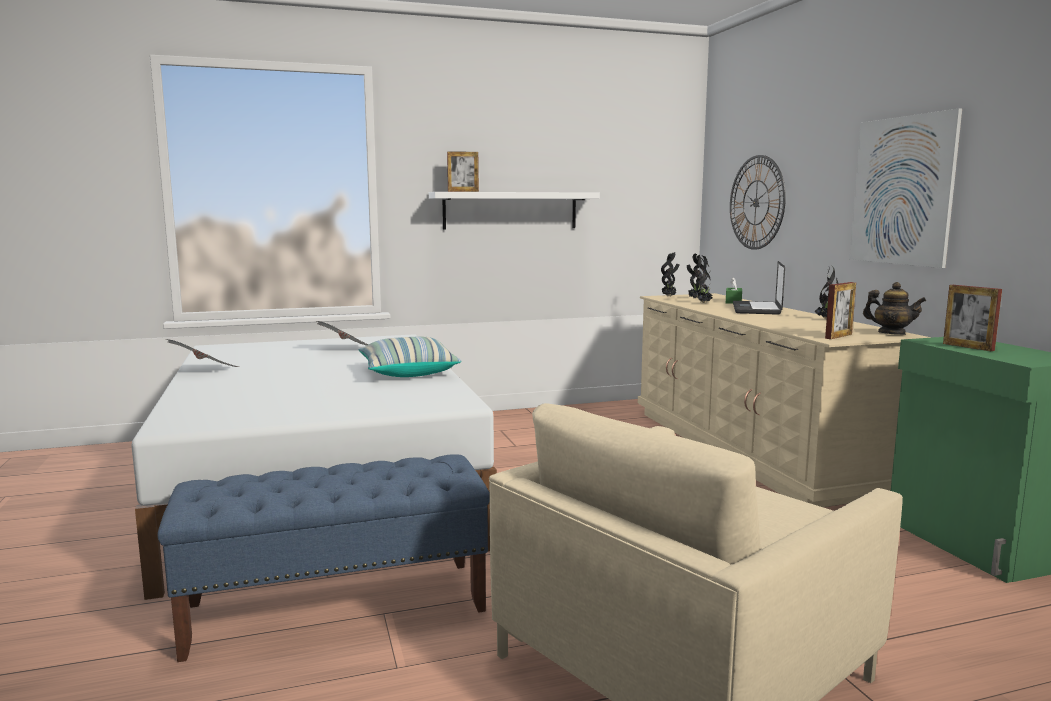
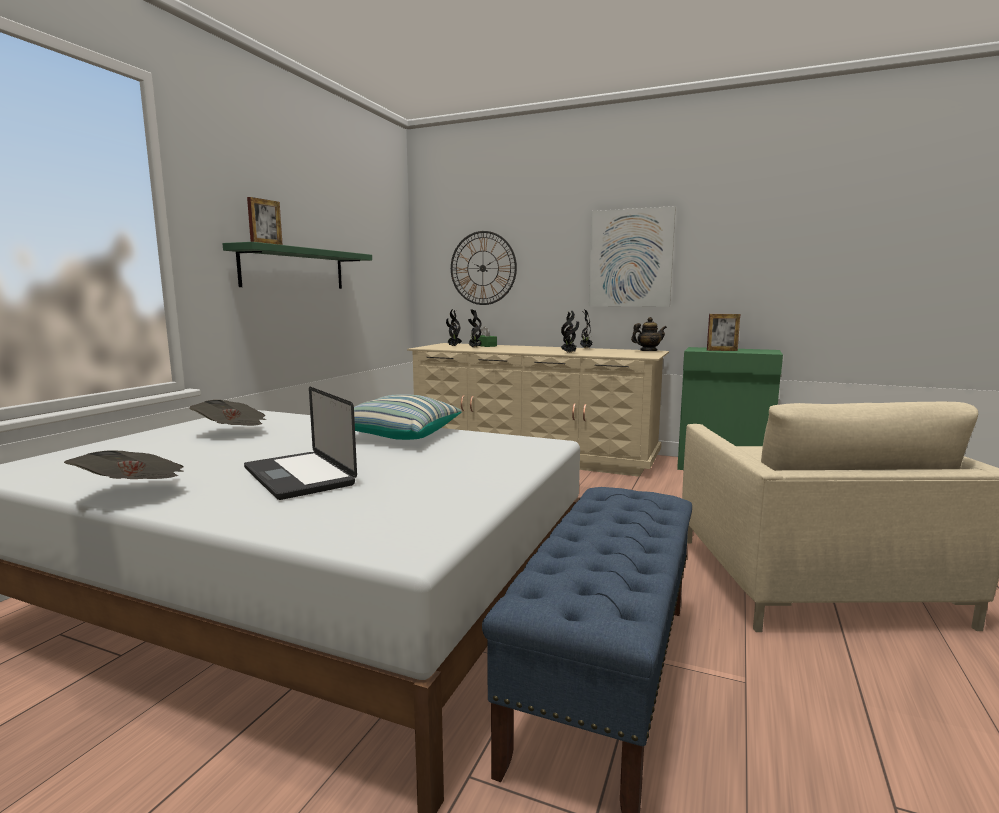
camera: 50 degrees left, 0 degrees up
(510, 210) = (294, 269): white shelf -> green shelf
(669, 296) = (429, 347): potted plant -> potted plant (569, 353)
(756, 309) = (523, 348): laptop -> laptop (298, 476)
(838, 336) = (640, 355): picture frame -> none

